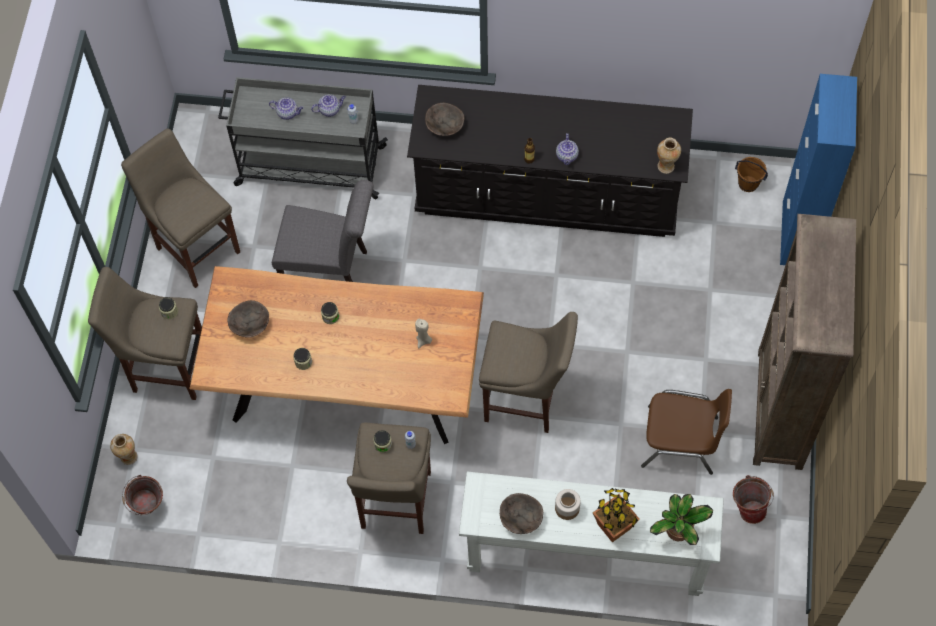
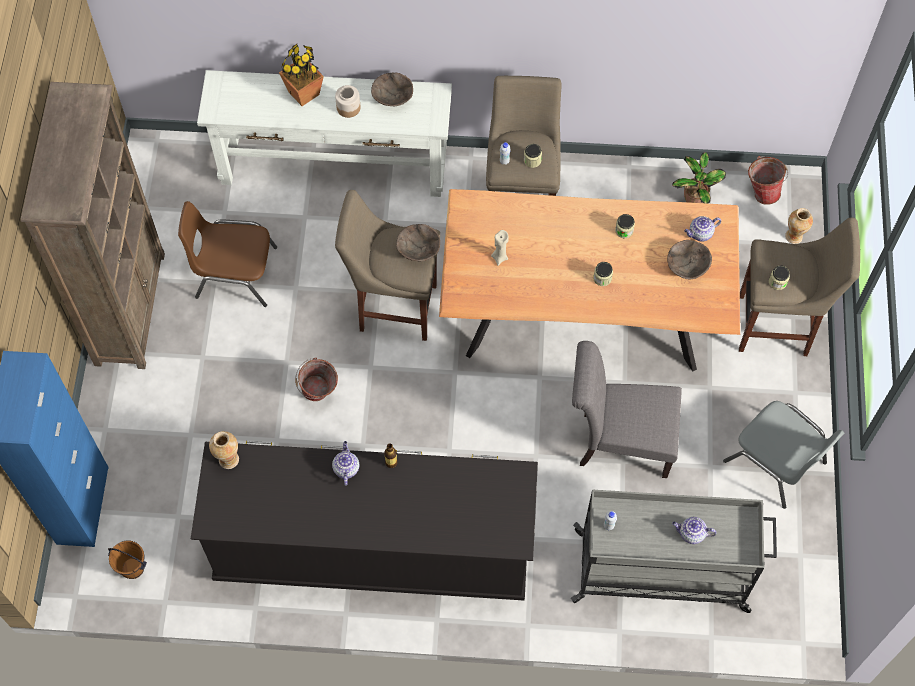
camera: 175 degrees right, 0 degrees up
(196, 247) = (776, 462): beige stool -> grey chair
(330, 109) = (640, 540): teapot -> teapot (700, 234)
(444, 126) = (495, 502): brown bowl -> brown bowl (419, 249)
(677, 533) = (243, 90): potted plant -> potted plant (694, 198)
(748, 507) = (173, 214): bucket -> bucket (319, 395)

